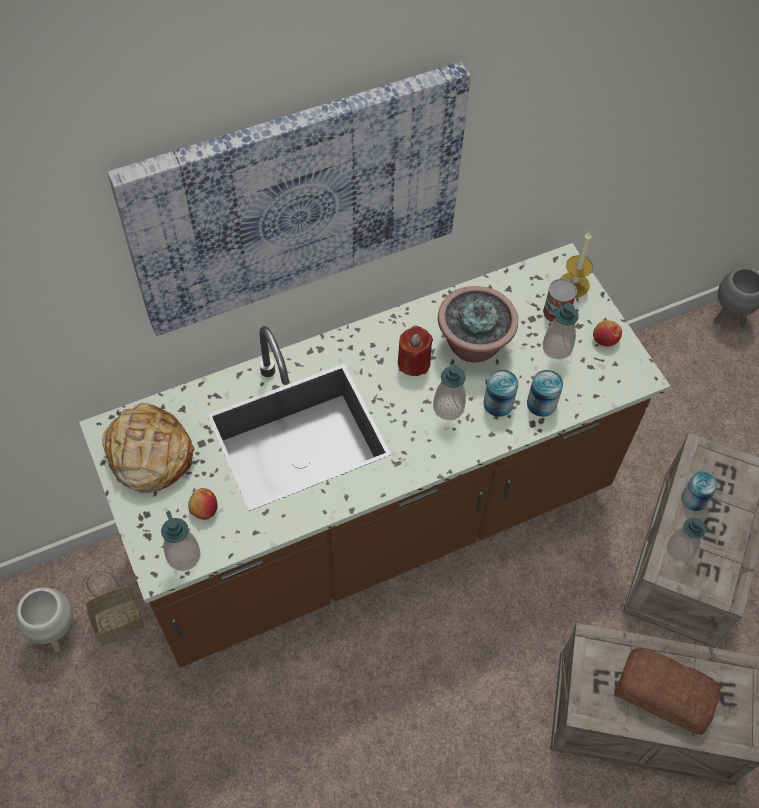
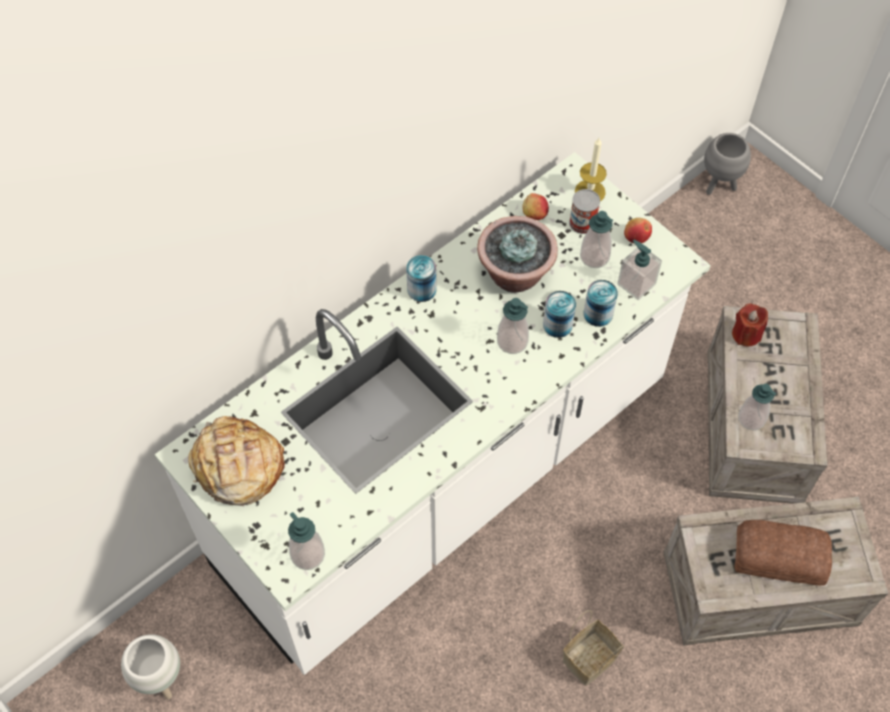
camera: 15 degrees left, 0 degrees up
(117, 623) = (221, 651): basket -> basket (589, 661)
(204, 509) = (311, 504): apple -> apple (534, 213)
(296, 197) = (332, 176): picture -> none
(375, 522) = (445, 477): brown counter -> white counter
(414, 362) = (464, 307): red candle -> red candle (746, 334)
(589, 384) = (636, 284): none -> soap dispenser
(694, 498) = (749, 367): can -> can (421, 289)

